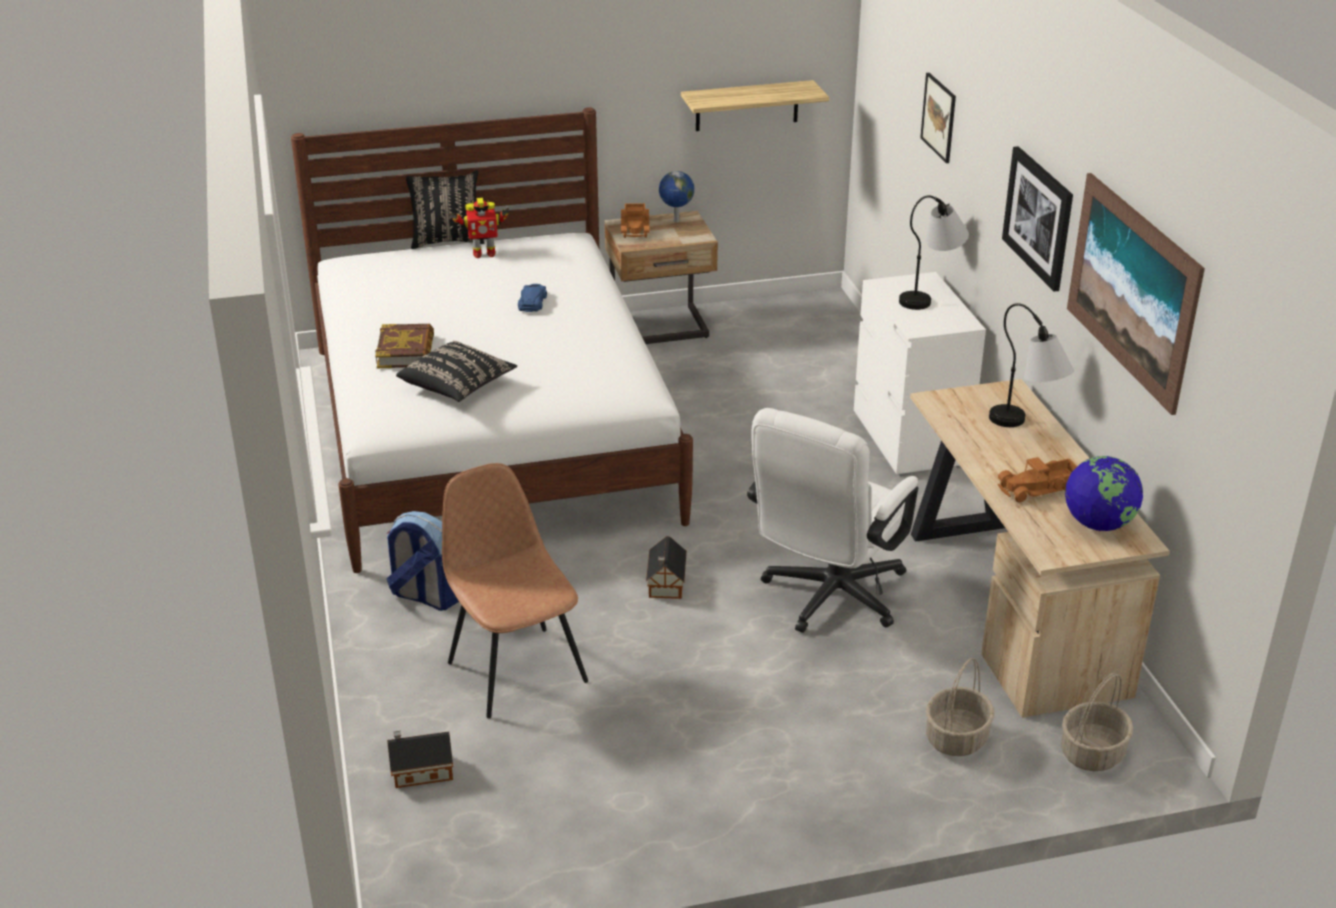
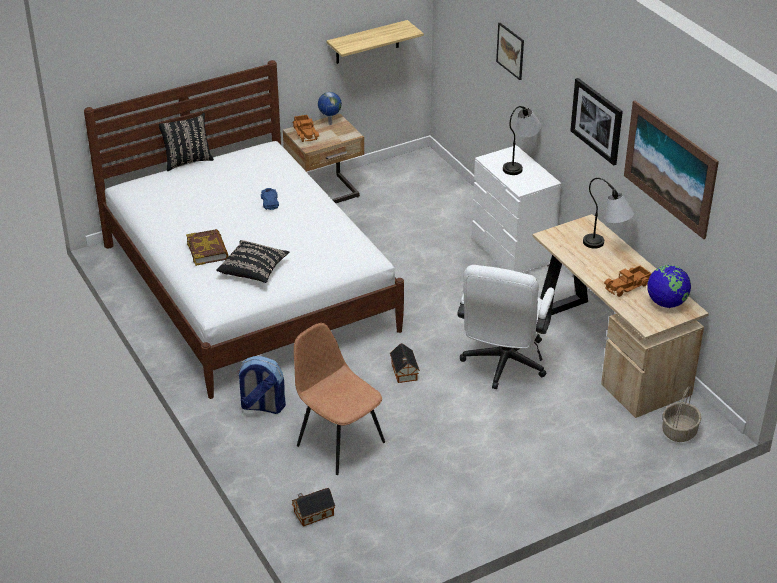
camera: 15 degrees left, 5 degrees up
(483, 254) = (218, 169): toy robot -> none
(956, 739) = (604, 437): basket -> none

